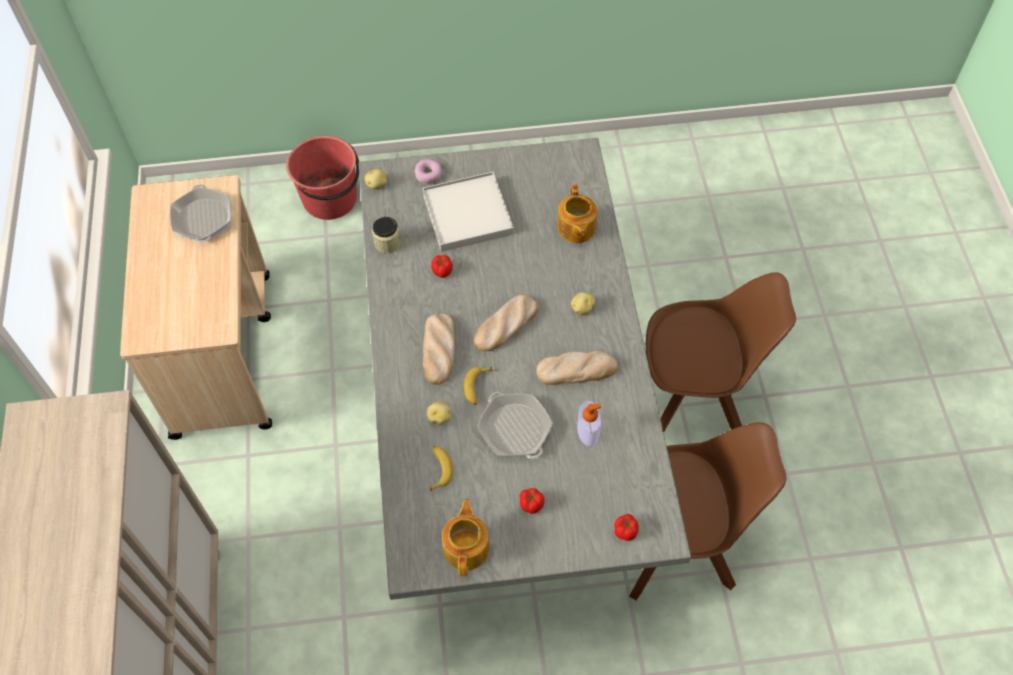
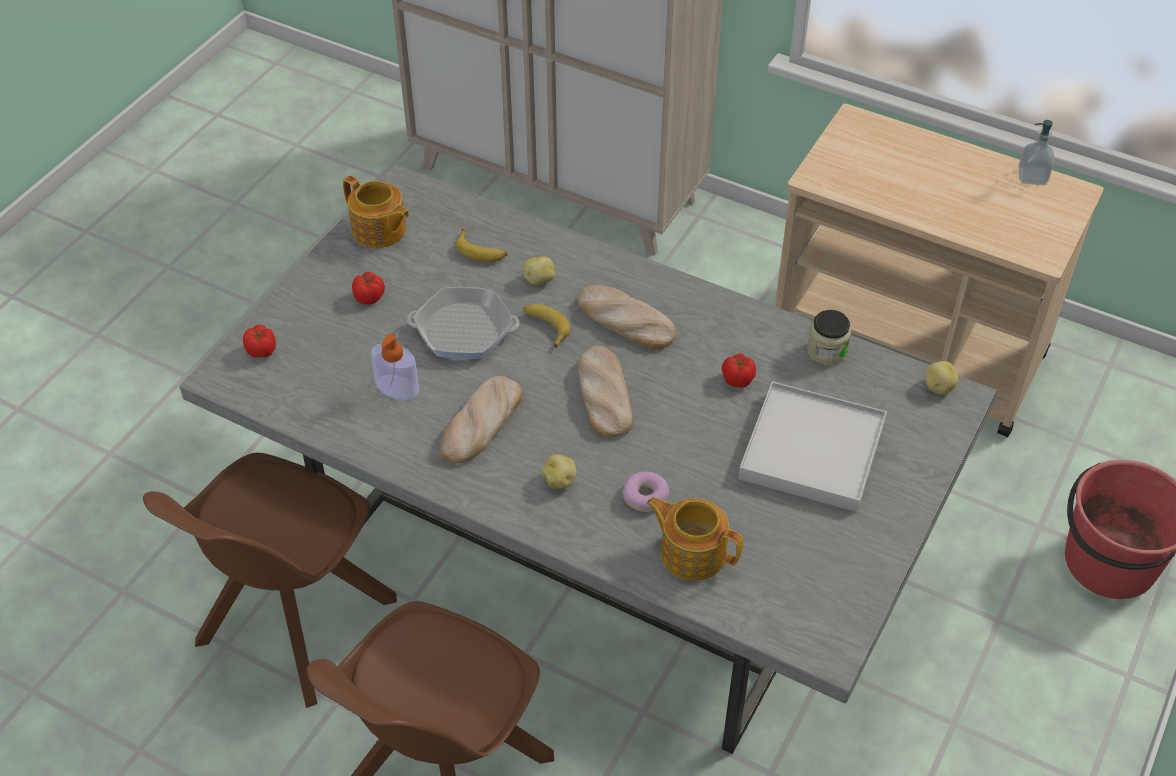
camera: 125 degrees right, 10 degrees down
(144, 222) = (1032, 177): none -> soap dispenser
(203, 219) = (1001, 222): frying pan -> none
(428, 174) = (919, 447): donut -> donut (645, 497)

